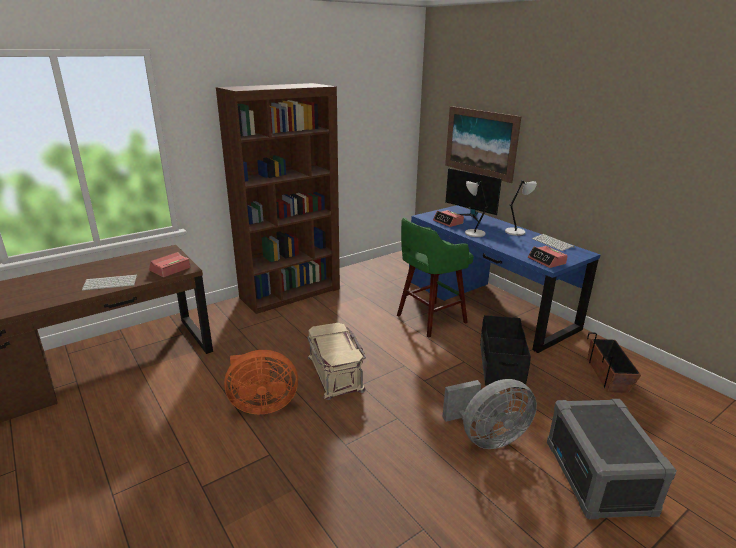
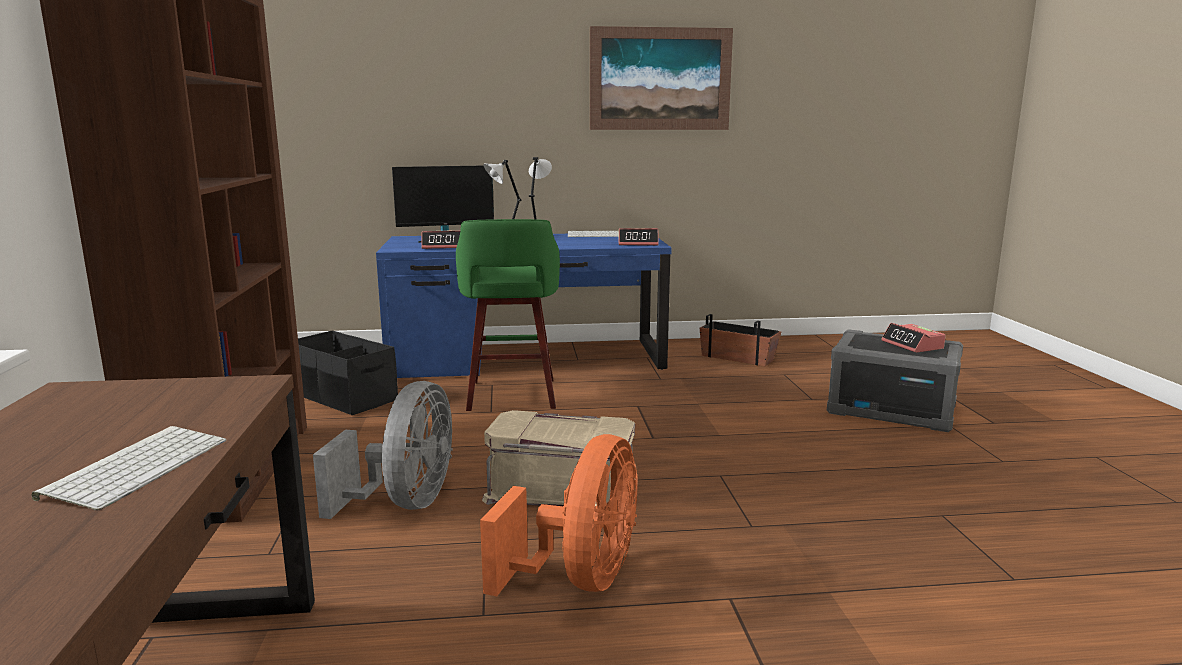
camera: 60 degrees left, 10 degrees down
(170, 269) = (212, 399): alarm clock -> alarm clock (912, 345)
(480, 143) = (417, 124): picture -> picture (660, 79)
(487, 438) = (799, 437): grey fan -> grey fan (405, 503)
(500, 366) = (669, 392): black storage box -> black storage box (343, 397)

